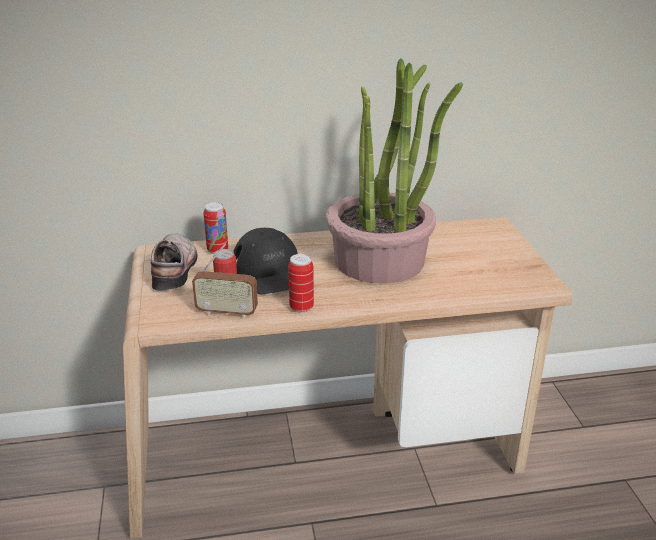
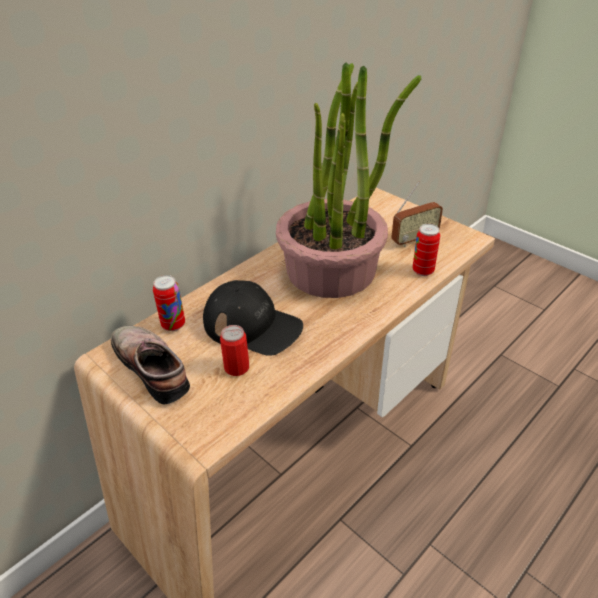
camera: 35 degrees left, 10 degrees up
(227, 312) = (265, 391): radio -> radio (414, 239)
(301, 307) = (324, 350): can -> can (423, 271)

